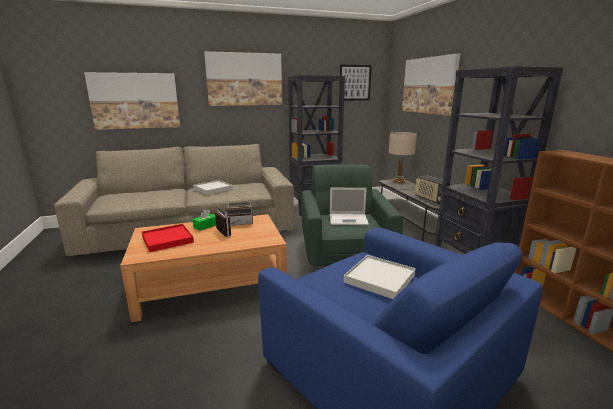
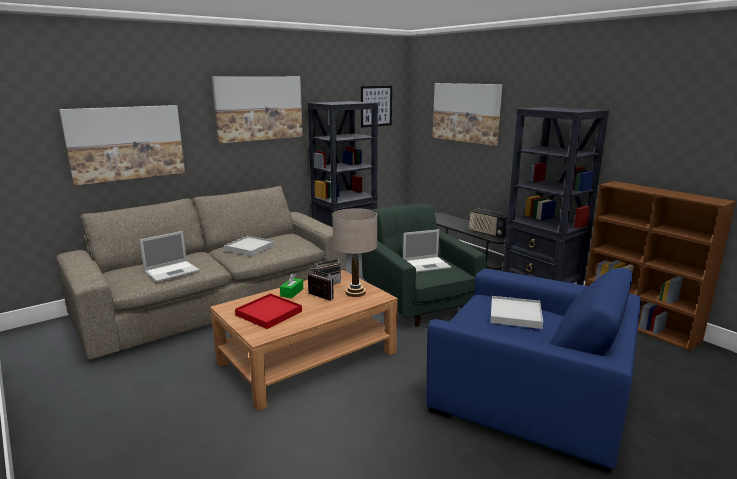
camera: 20 degrees left, 0 degrees up
(140, 199) = (173, 271): none -> laptop
(399, 181) = (439, 216): beige table lamp -> beige table lamp (355, 292)

